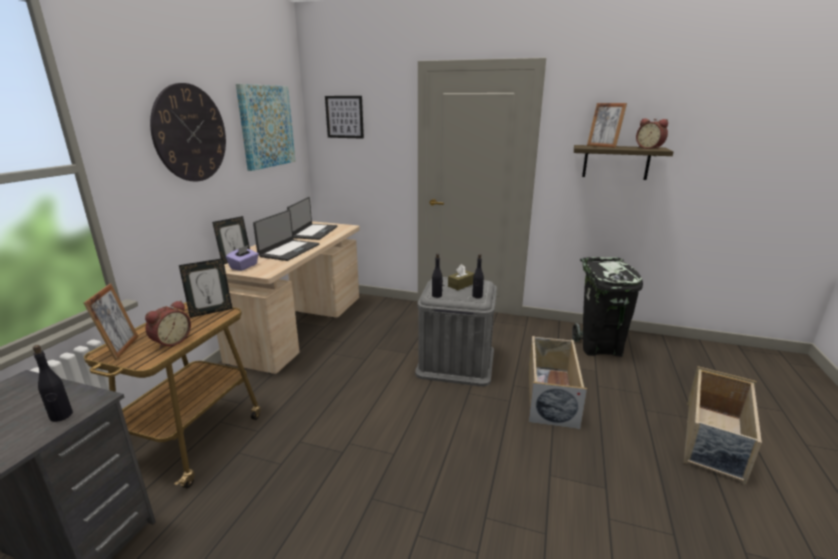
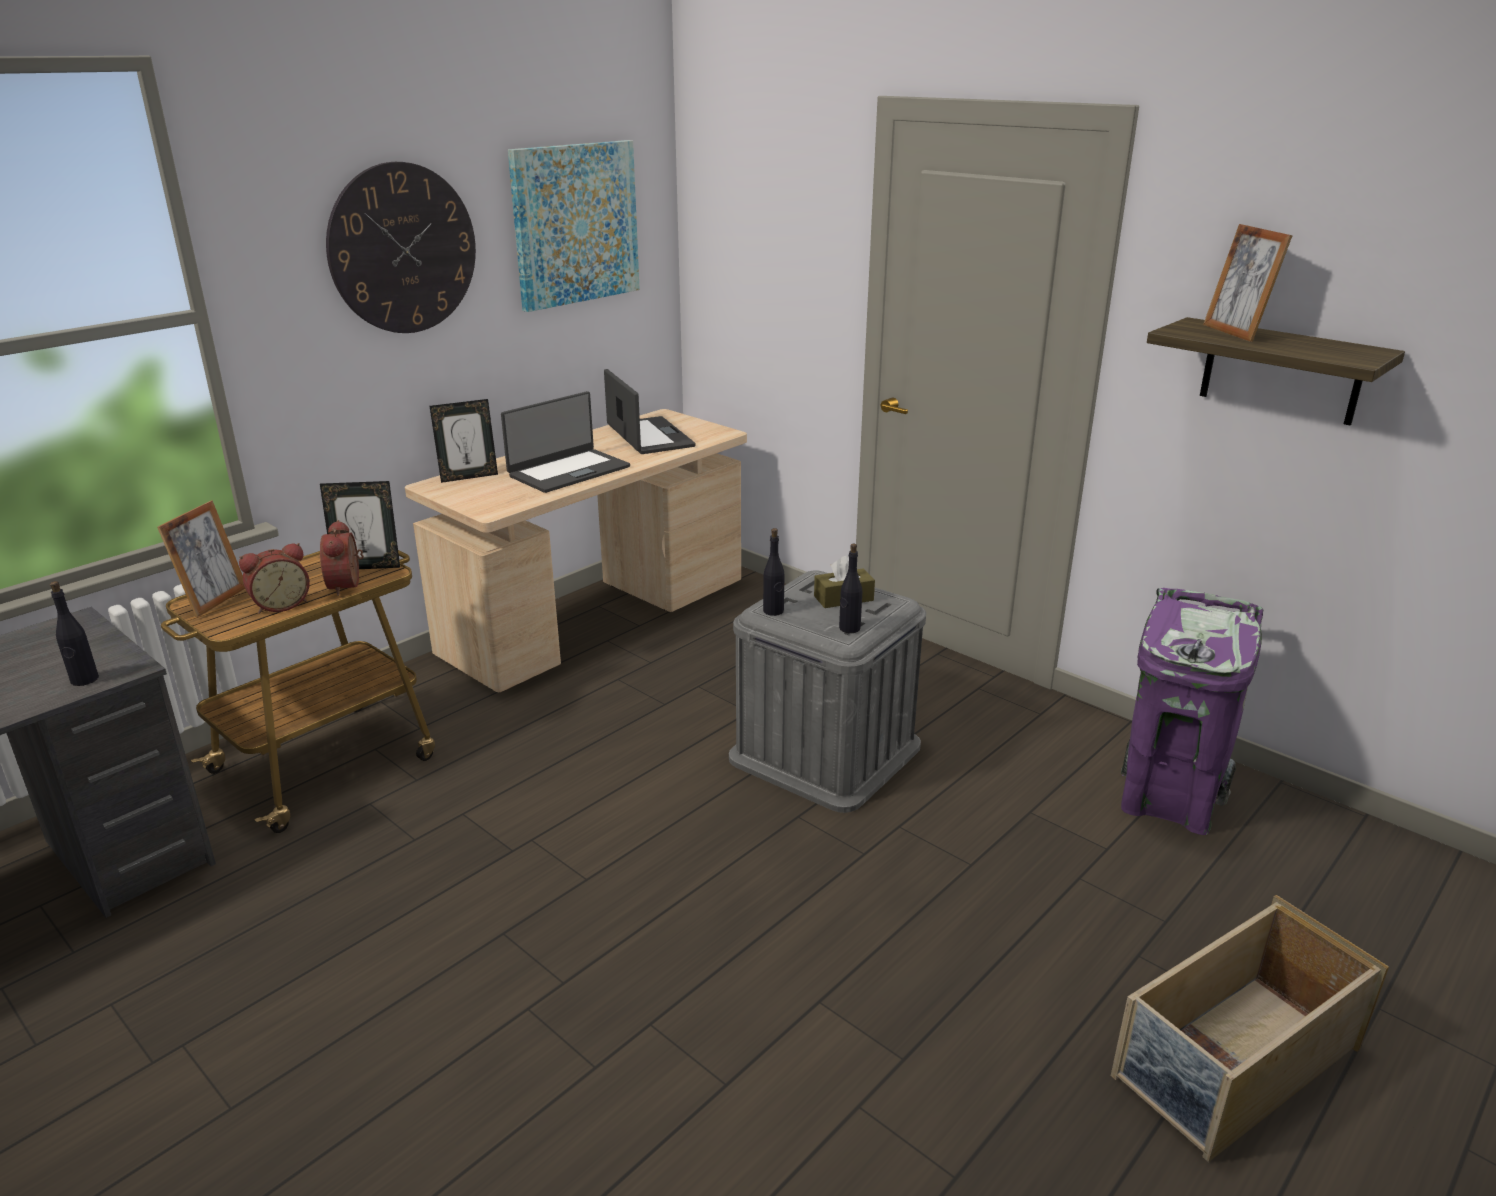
camera: 25 degrees right, 5 degrees up
(244, 266) = (470, 492): purple tissue box -> none
(314, 232) = (648, 437): laptop -> laptop turned 60 degrees counterclockwise
(344, 117) = (743, 204): picture -> none
(550, 395) = (957, 867): beige storage box -> none
(599, 347) = (1168, 801): black trash can -> purple trash can
(650, 148) = (1339, 352): alarm clock -> alarm clock (348, 585)

